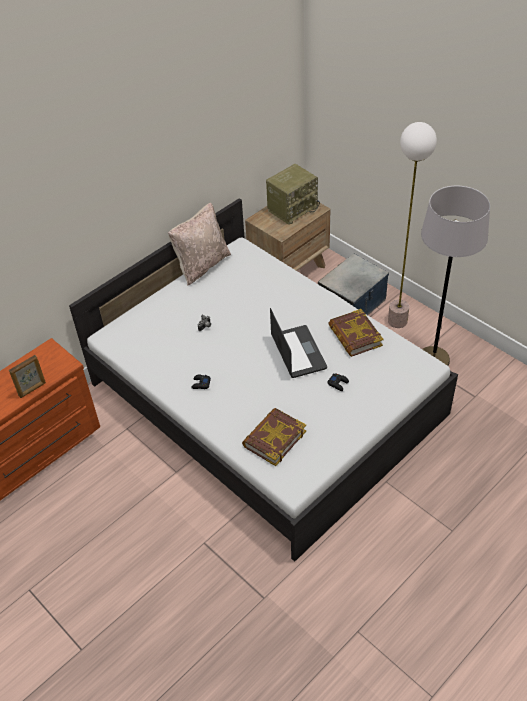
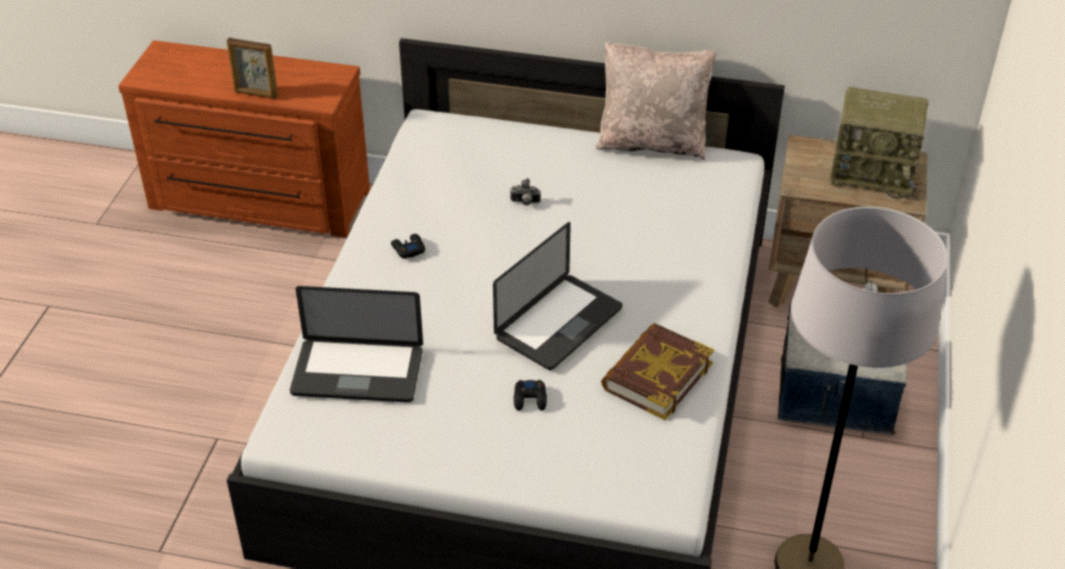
camera: 55 degrees right, 5 degrees down
(274, 439) = (357, 373): book -> laptop
(397, 321) = (856, 475): floor lamp -> none

